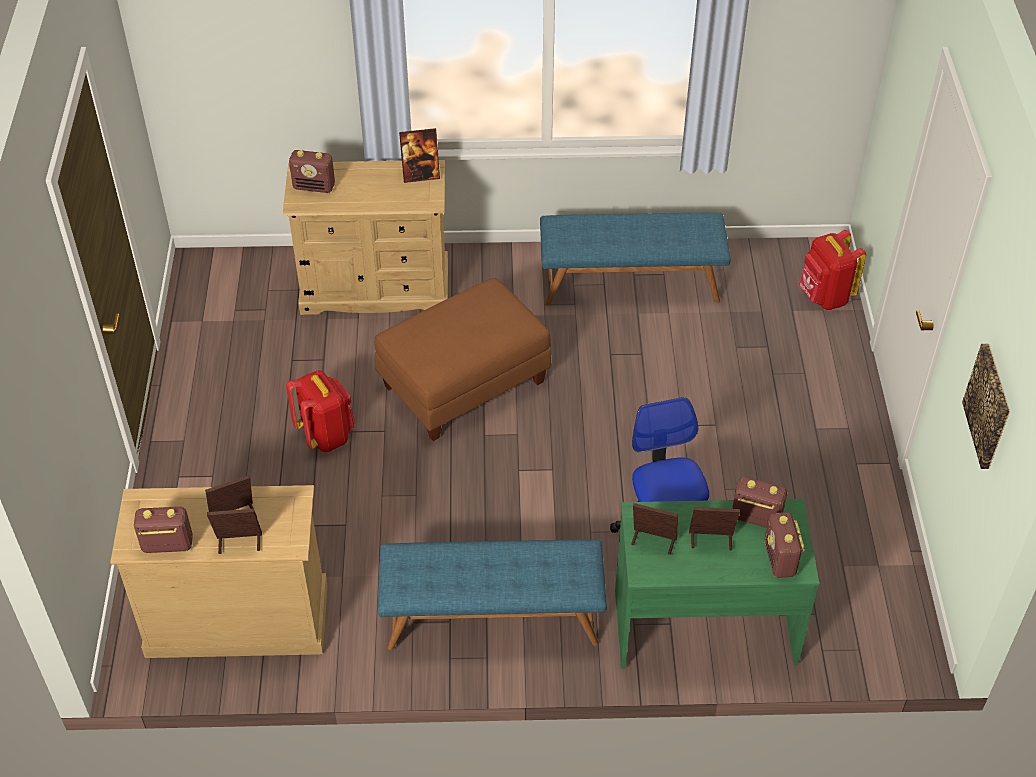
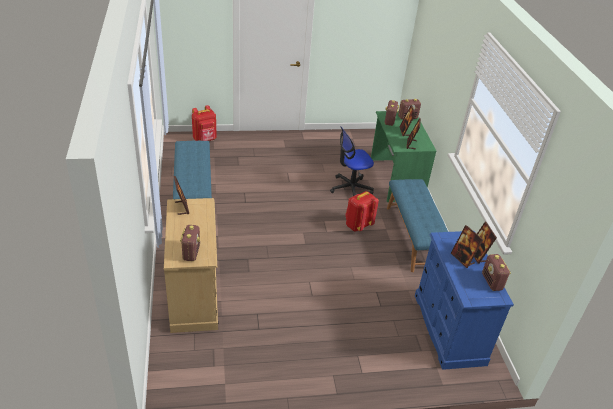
camera: 100 degrees left, 10 degrees down
(237, 619) = (448, 329): beige dresser -> blue dresser
(326, 435) = (316, 306): red backpack -> red backpack (358, 225)
(464, 385) = (272, 252): brown ottoman -> none
(989, 406) = (370, 33): picture -> none

